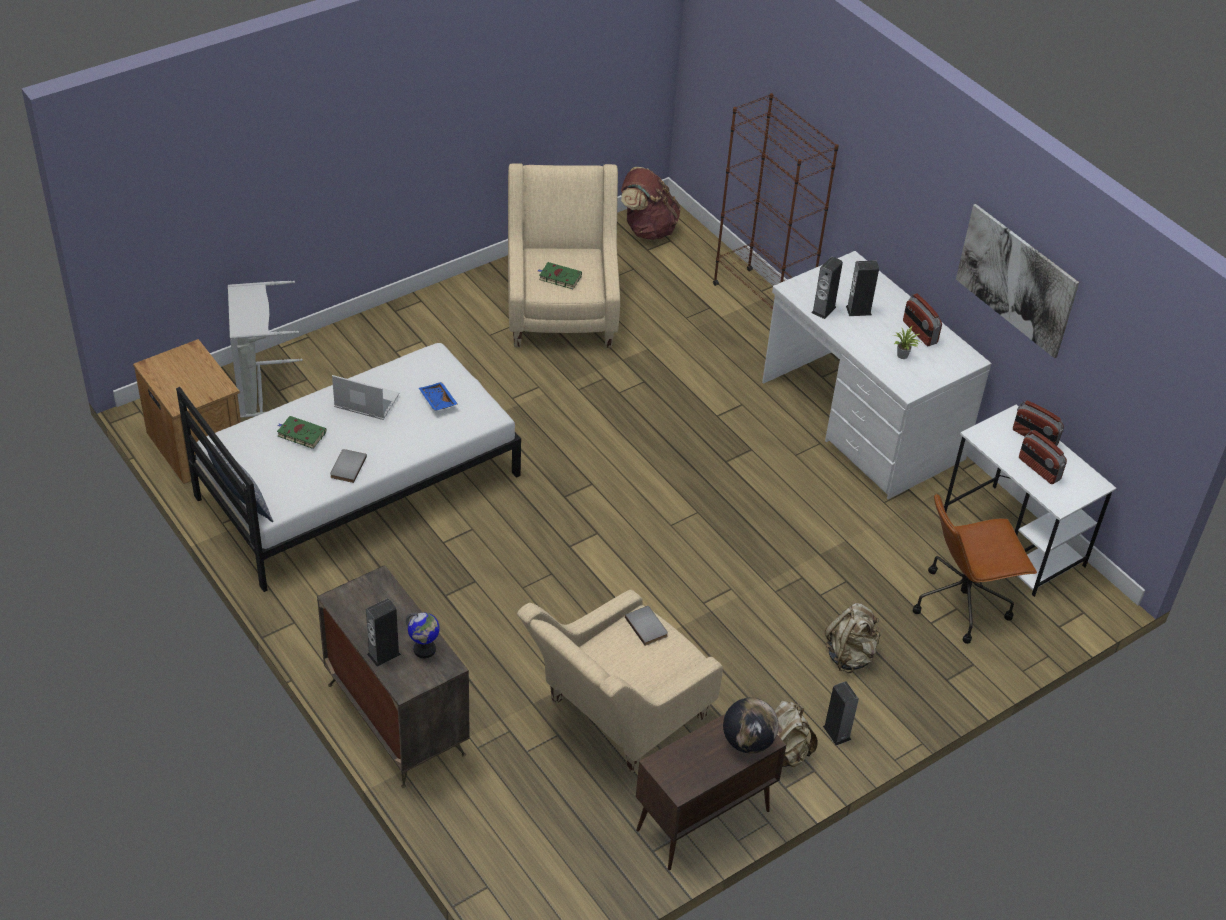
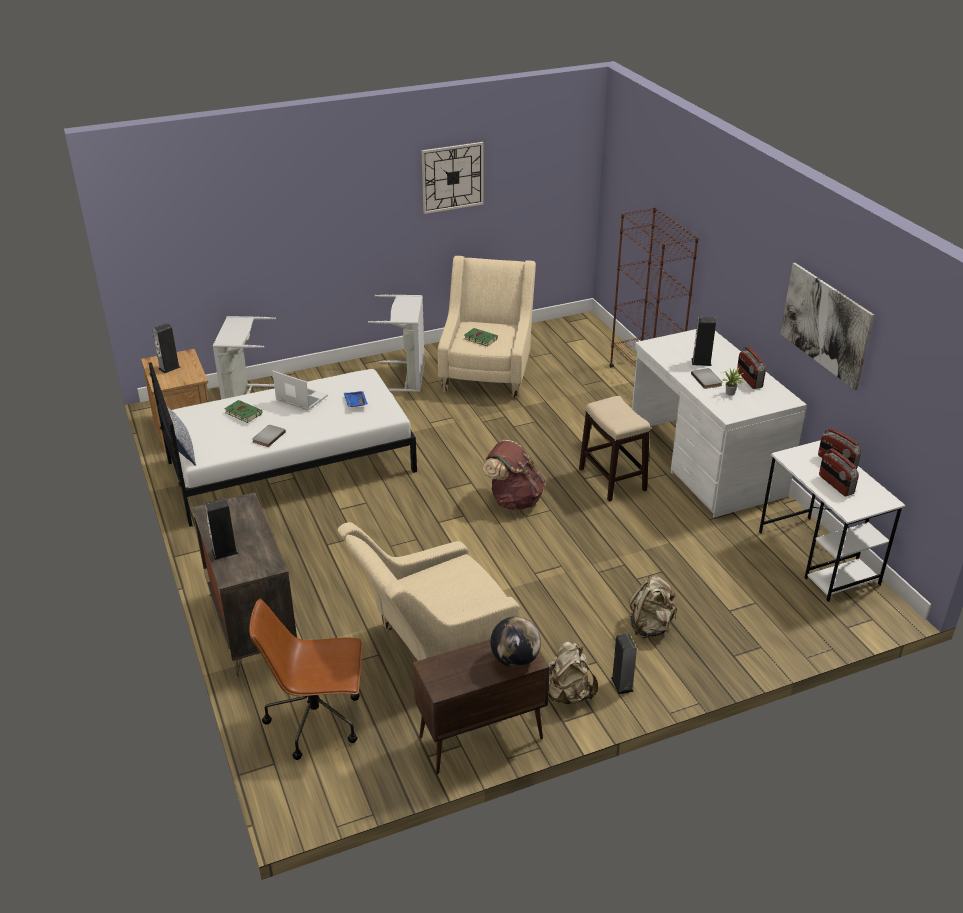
camera: 15 degrees right, 10 degrees down
(424, 650) = (259, 552): globe -> none
(459, 328) = (406, 377): none -> grey laundry basket
(504, 65) = (452, 177): none -> wall clock
(647, 229) = (569, 330): brown backpack -> brown backpack (513, 500)
(647, 626) = (464, 569): grey book -> grey book (707, 379)
(758, 458) = (612, 479): none -> stool
(823, 310) = (672, 359): speaker -> speaker (169, 368)
(962, 603) = (761, 599): brown office chair -> brown office chair (317, 720)

